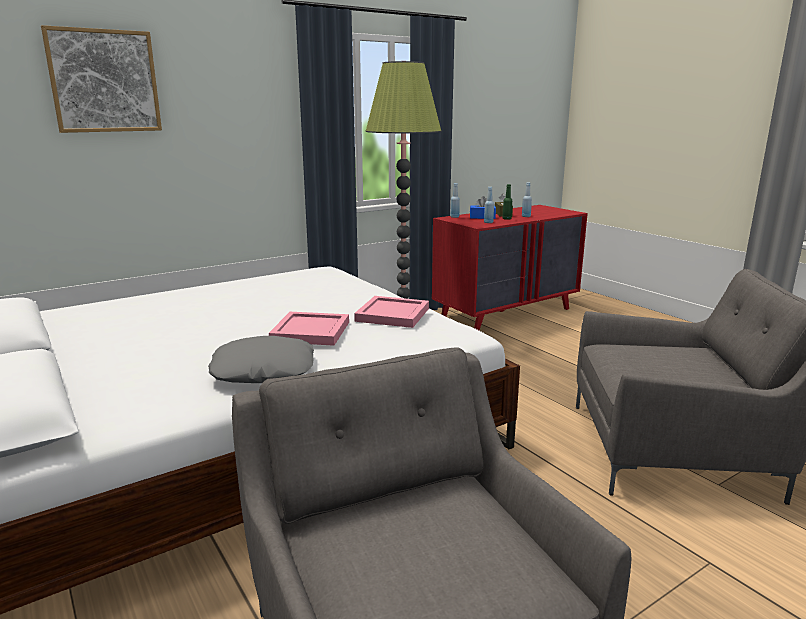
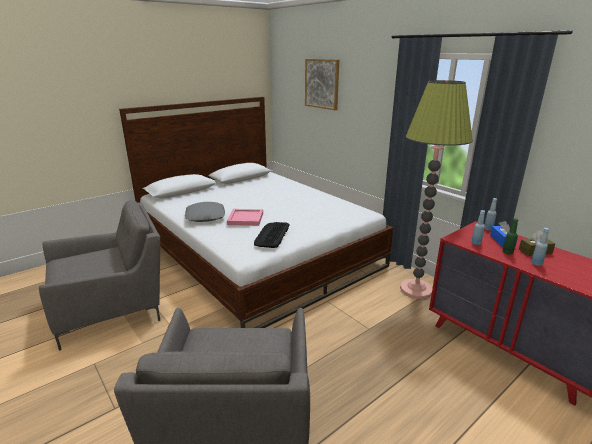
camera: 85 degrees right, 5 degrees up
(394, 314) = (272, 235): pink tray -> keyboard

